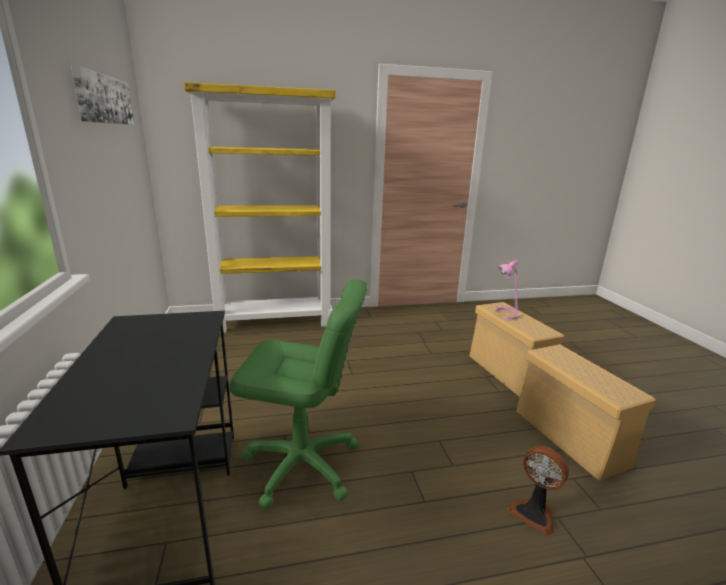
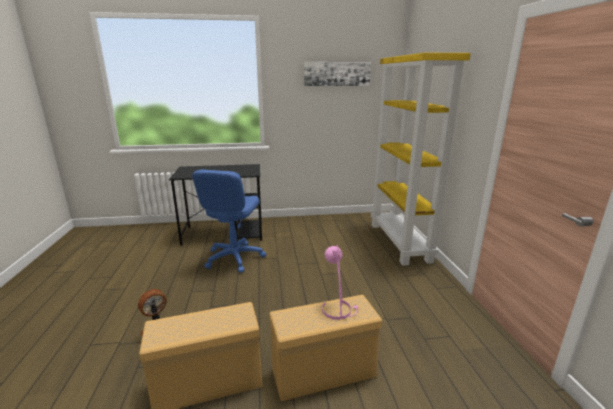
camera: 95 degrees right, 0 degrees up
(302, 465) = (234, 258): green office chair -> blue office chair

